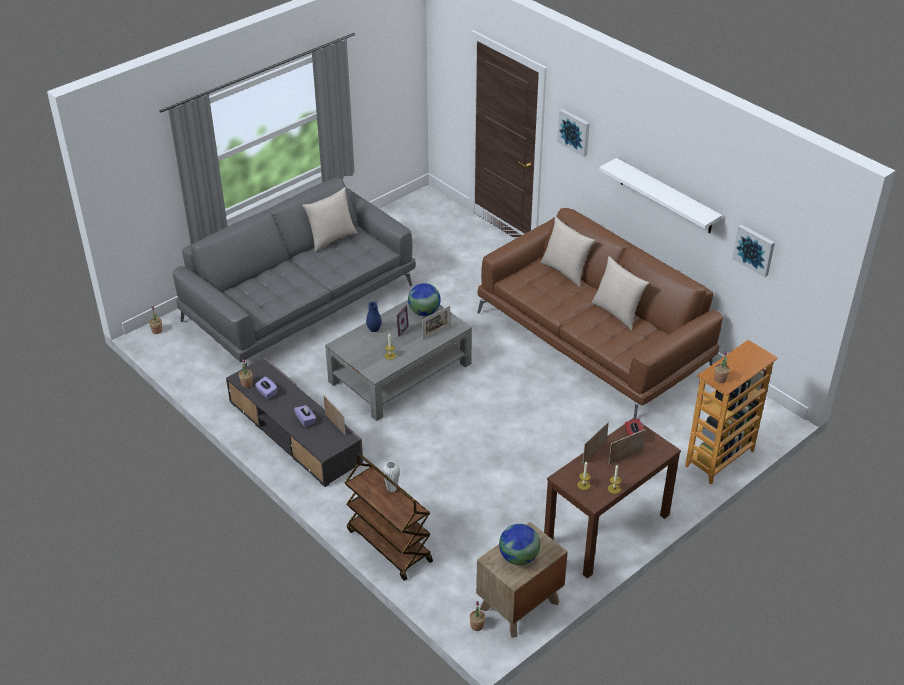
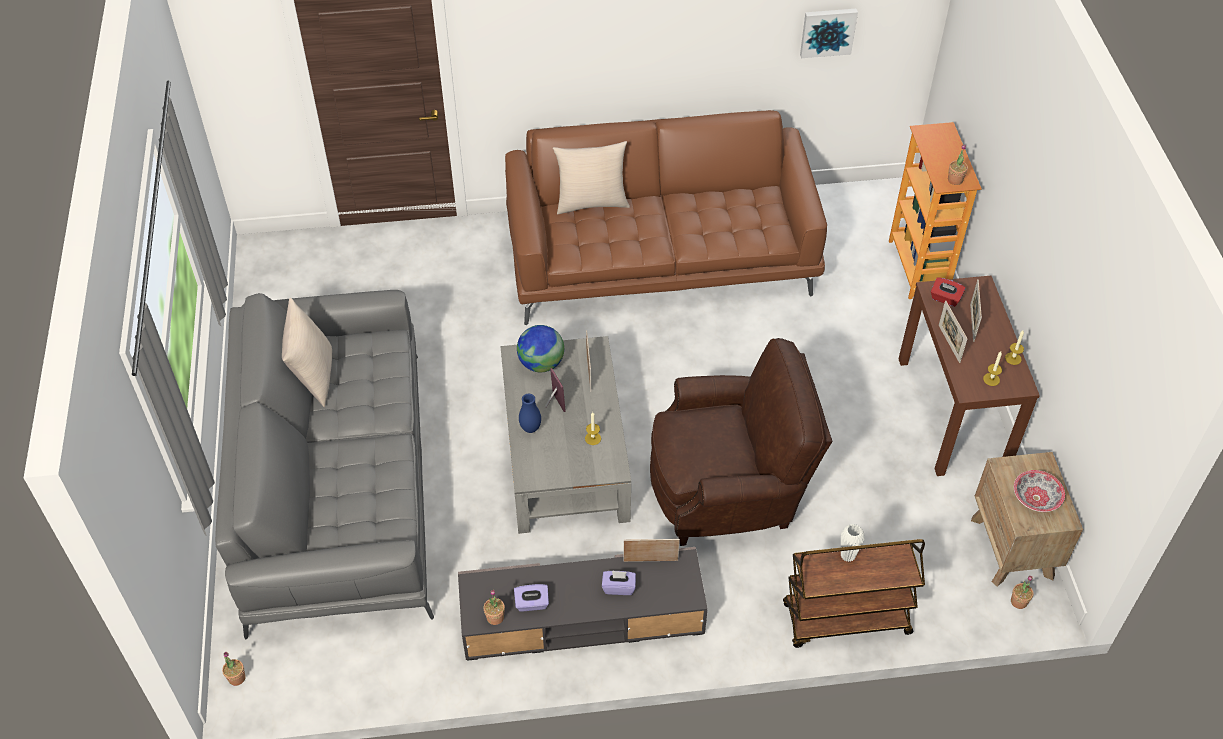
camera: 55 degrees left, 10 degrees up
(440, 451) = (730, 488): none -> brown armchair
(518, 557) = (1036, 497): globe -> bowl
(574, 132) = (512, 31): picture -> none
(617, 312) = (699, 203): beige pillow -> none
(666, 196) = (683, 37): white shelf -> none

